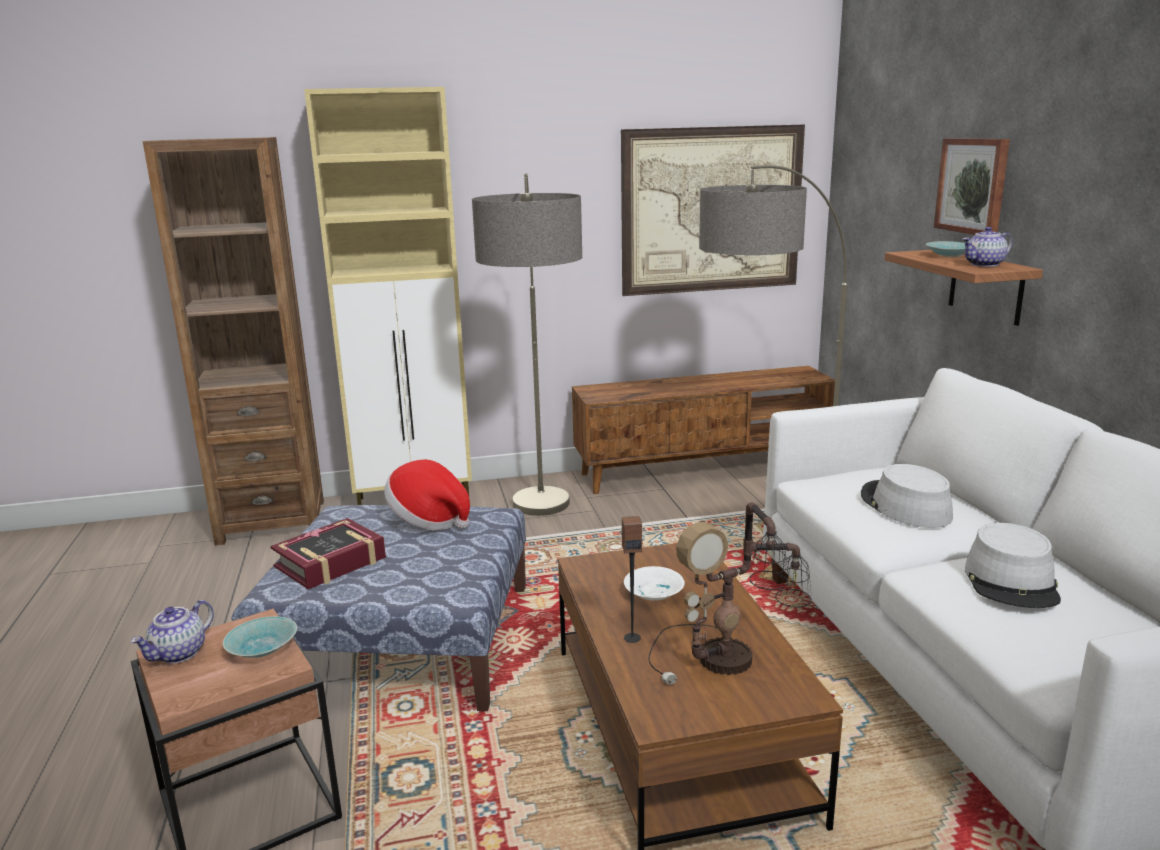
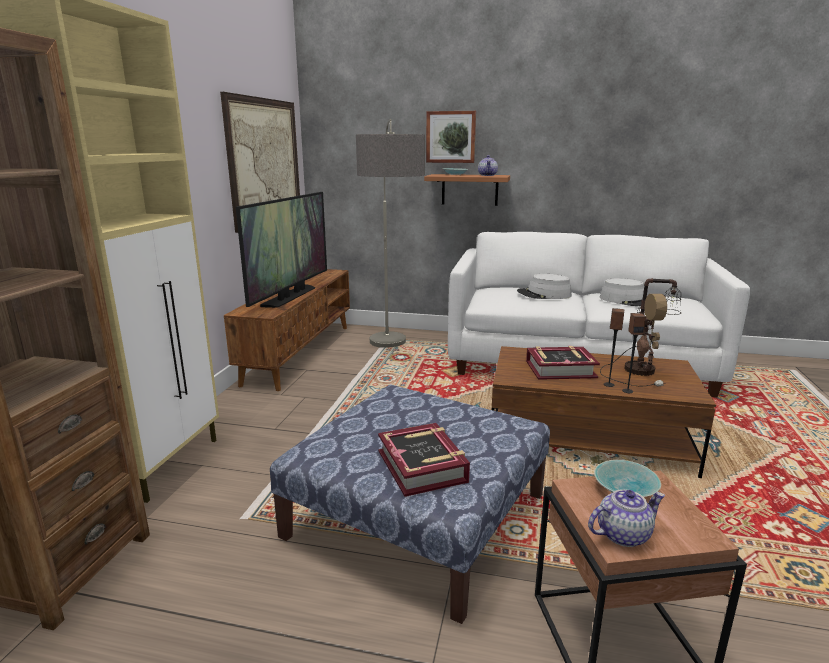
camera: 65 degrees left, 0 degrees up
(179, 654) = (623, 534): teapot -> teapot turned 75 degrees counterclockwise
(429, 520) = (381, 414): hat -> none
(541, 534) = (315, 423): floor lamp -> none
(621, 655) = (627, 391): none -> speaker
(655, 594) = (560, 369): white bowl -> book
(671, 389) = (290, 296): none -> television

